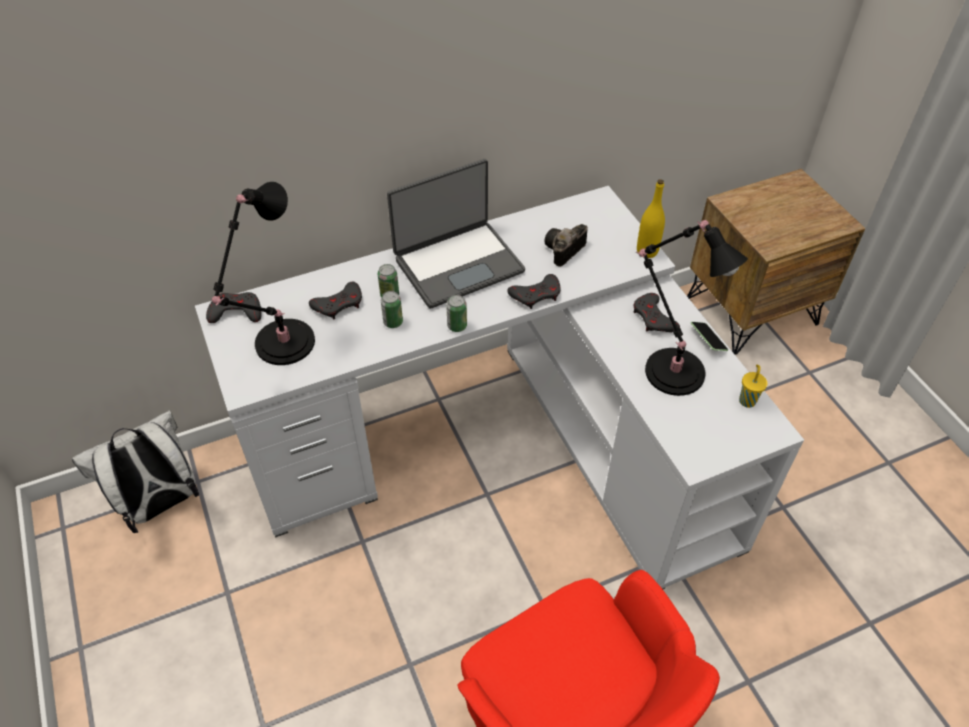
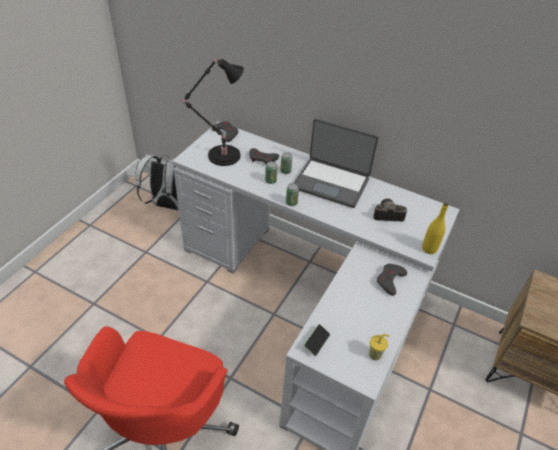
camera: 50 degrees right, 5 degrees down
(536, 295) = (344, 220): grey game controller -> none
(670, 369) = (361, 306): black table lamp -> none
(707, 340) = (401, 313): phone -> phone (316, 342)

